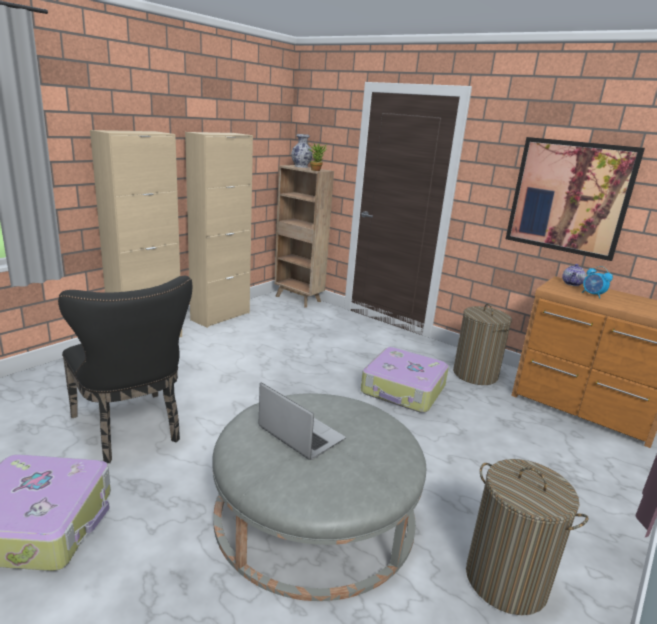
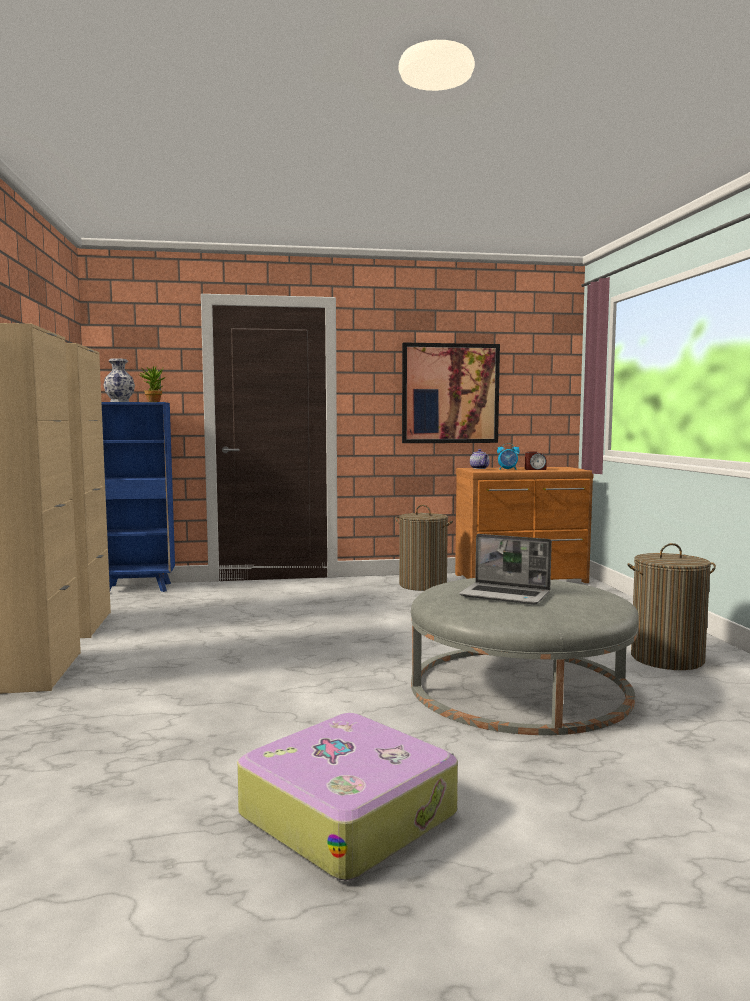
camera: 45 degrees left, 15 degrees down
(131, 430) = (244, 726): black chair -> none
(298, 299) = (139, 588): brown bookcase -> blue bookcase
(299, 434) = (506, 595): laptop -> laptop turned 150 degrees counterclockwise
(403, 390) = (400, 609): suitcase -> none
(626, 304) = (535, 469): none -> alarm clock

